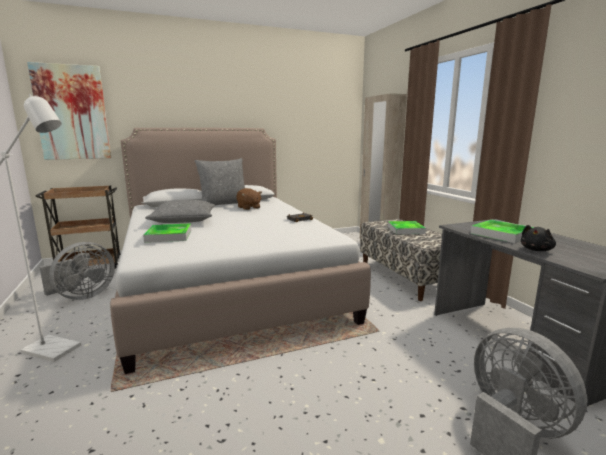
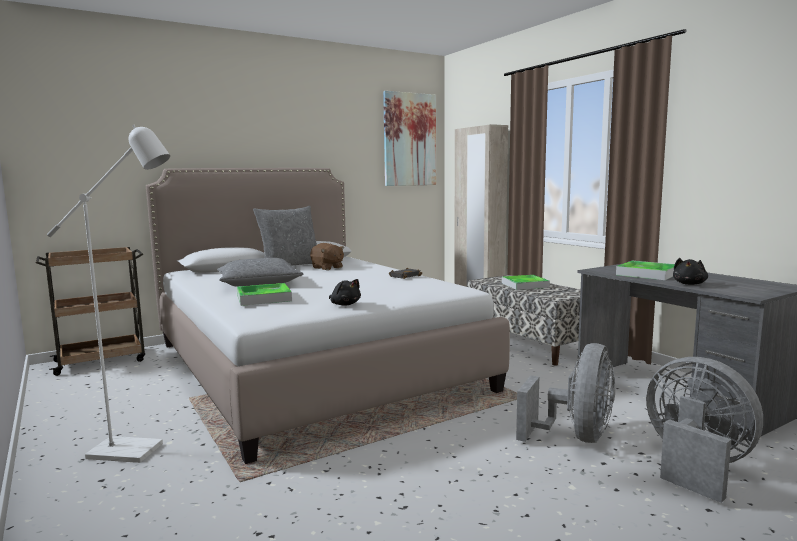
camera: 10 degrees left, 5 degrees down
(72, 113) = (79, 149): picture -> picture (409, 139)
(82, 296) = (119, 394): grey fan -> grey fan (576, 437)
(225, 246) = (345, 304): none -> black plush toy

